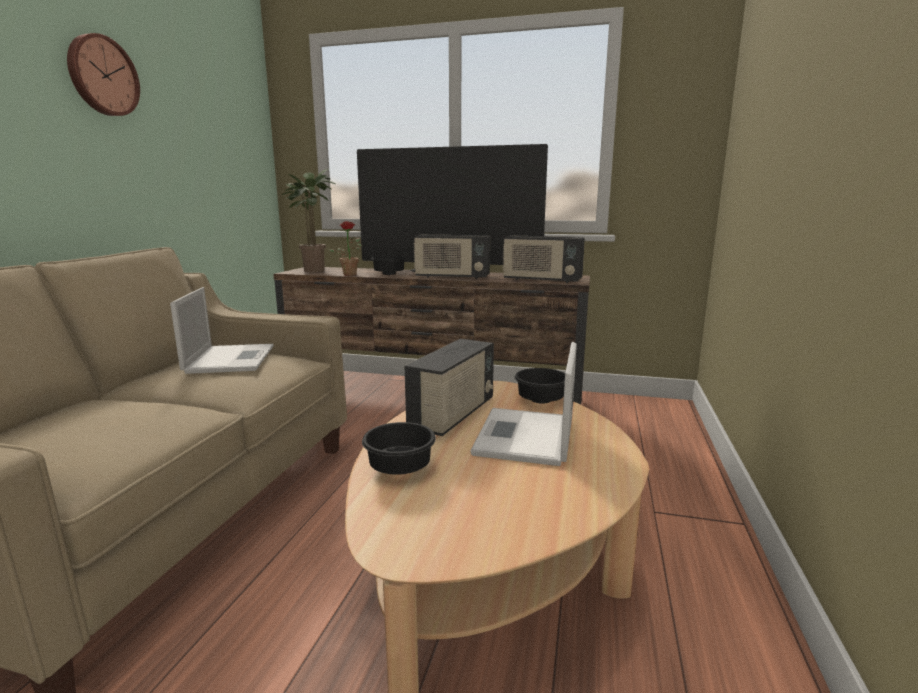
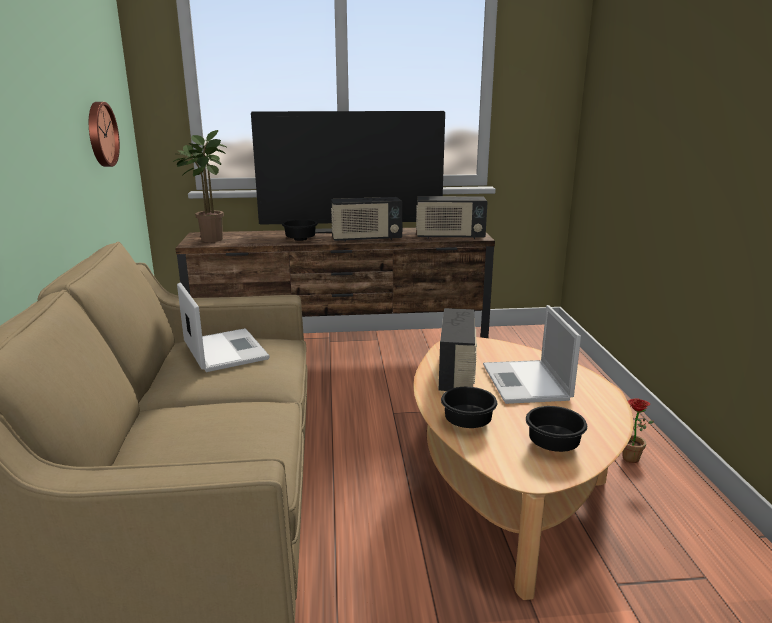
camera: 20 degrees left, 5 degrees up
(102, 76) = (33, 62): wall clock -> wall clock (100, 134)
(350, 274) = (261, 242): potted plant -> potted plant (628, 456)
(540, 401) = (507, 351): black bowl -> black bowl (554, 446)

